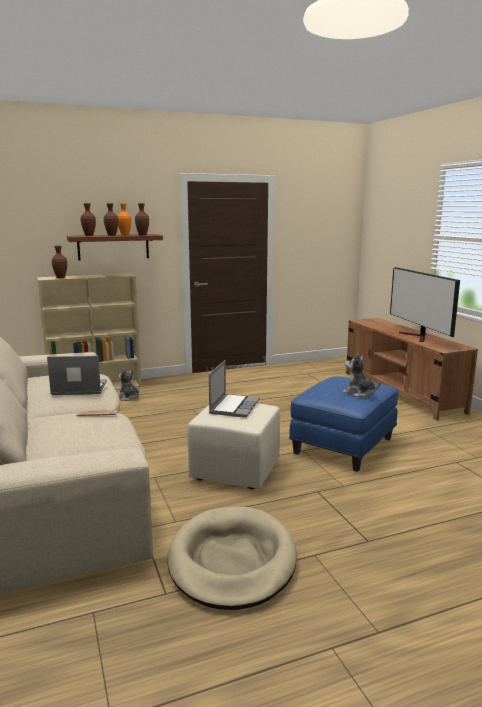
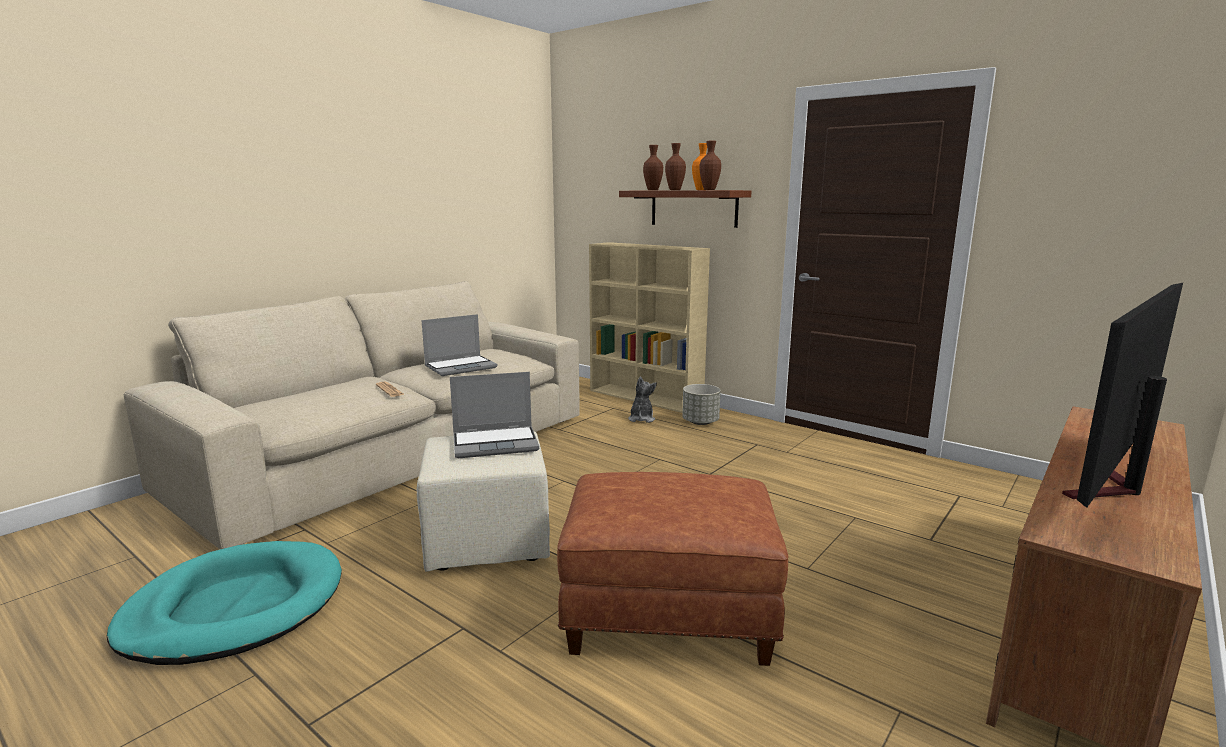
camera: 60 degrees right, 0 degrees up
(60, 277) = (617, 244): brown vase -> none
(78, 389) = (461, 367): laptop -> laptop turned 90 degrees clockwise
(160, 387) = (700, 422): none -> grey planter
(232, 561) = (235, 607): beige dog bed -> turquoise dog bed
(344, 446) = (666, 614): blue ottoman -> brown ottoman
(359, 393) = (649, 511): plush toy -> none

